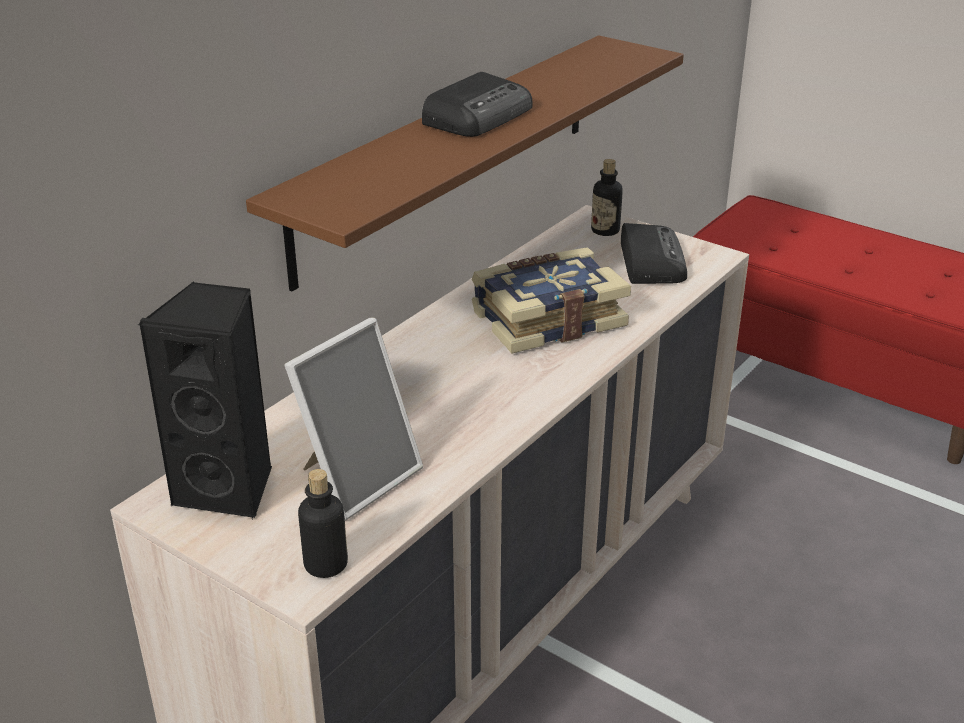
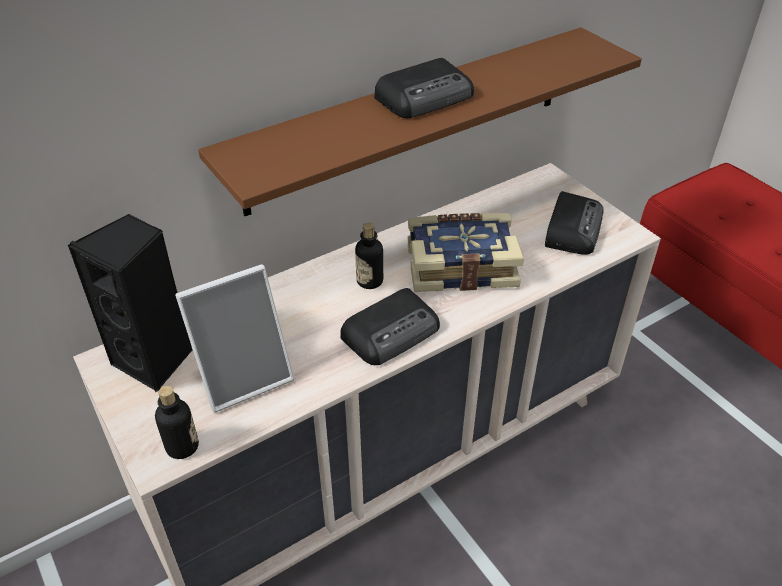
camera: 20 degrees right, 10 degrees up
(509, 397) = (392, 332): none -> radio
(605, 230) = (552, 191): bottle -> bottle (369, 281)

